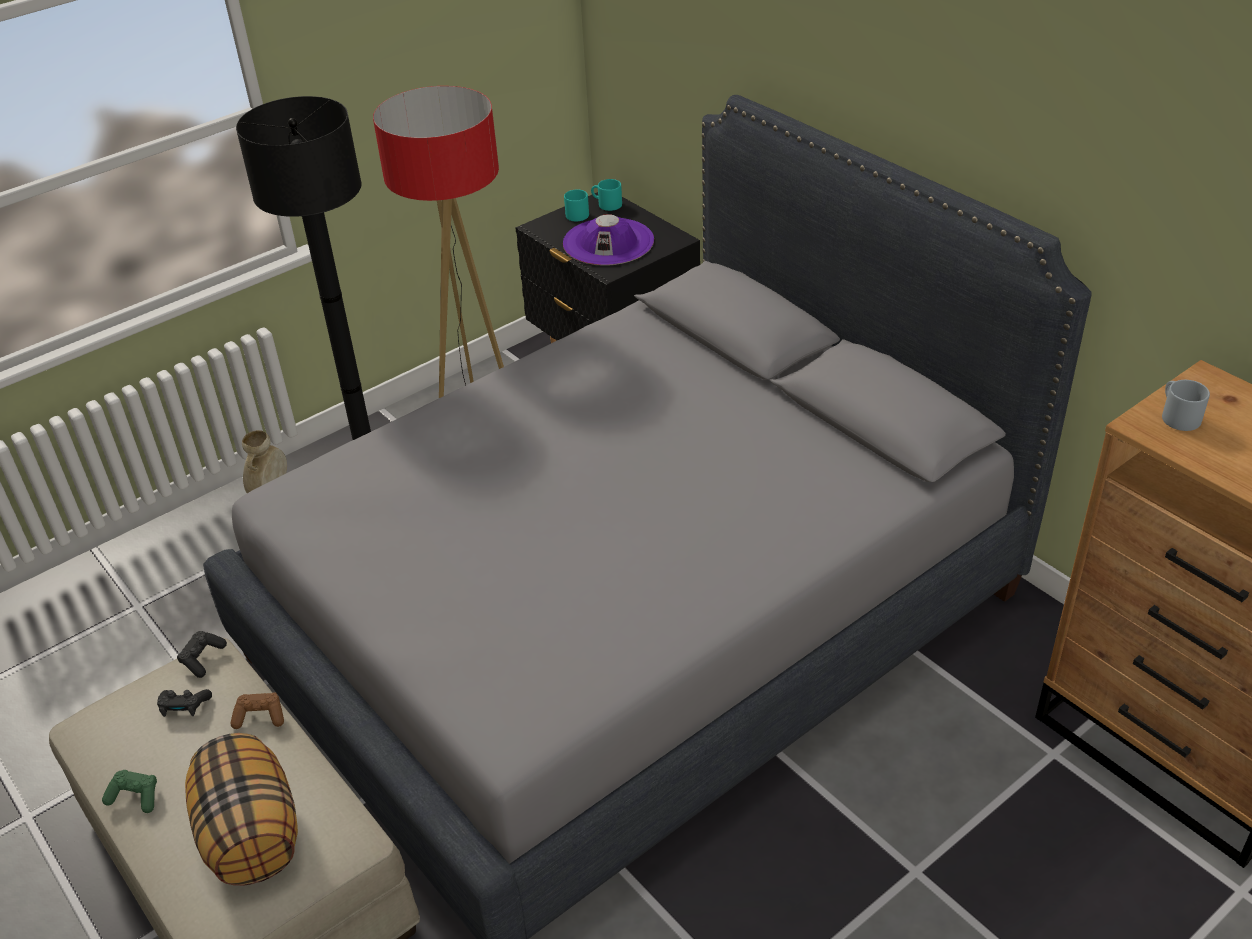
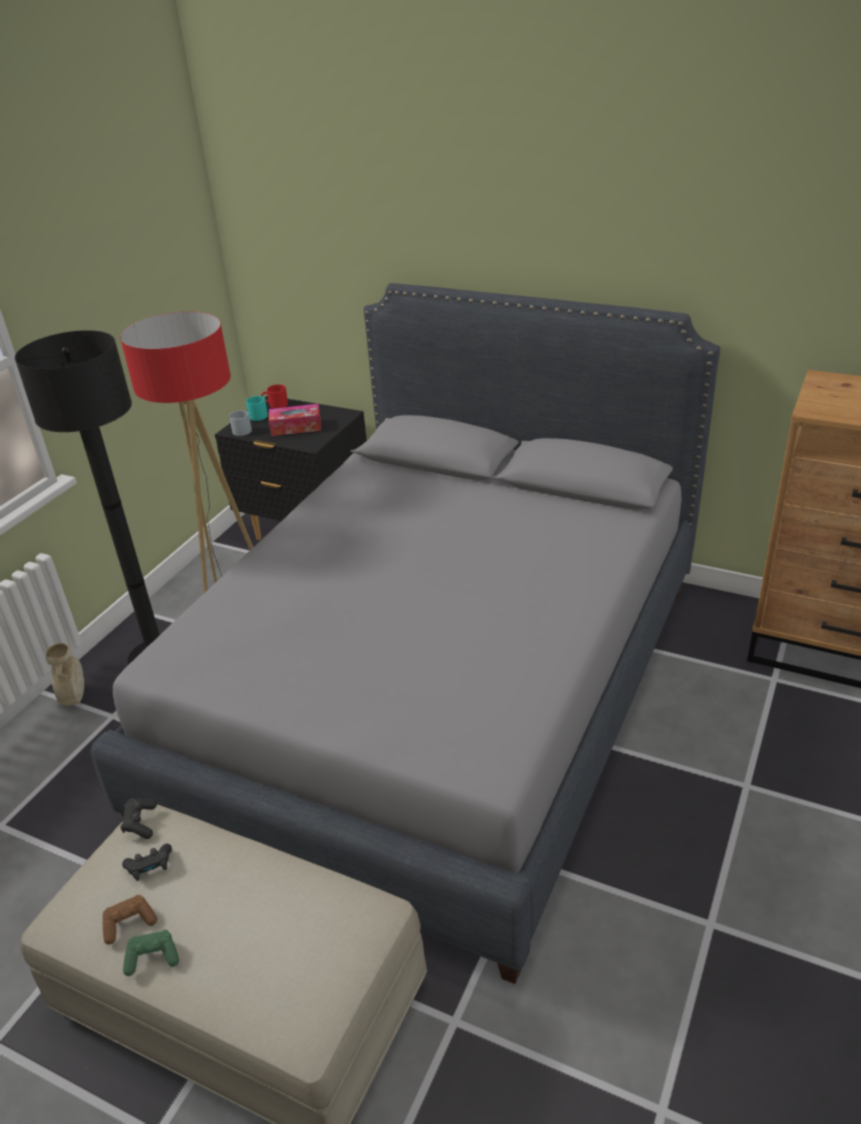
camera: 25 degrees left, 5 degrees down
(252, 835) = (286, 943): pillow -> none
(260, 716) = (227, 848): brown game controller -> brown game controller (129, 923)
(606, 204) = (275, 405): turquoise mug -> red mug
(608, 242) = (296, 427): purple hat -> tissue box
(1176, 415) = (826, 400): grey mug -> grey mug (240, 430)

